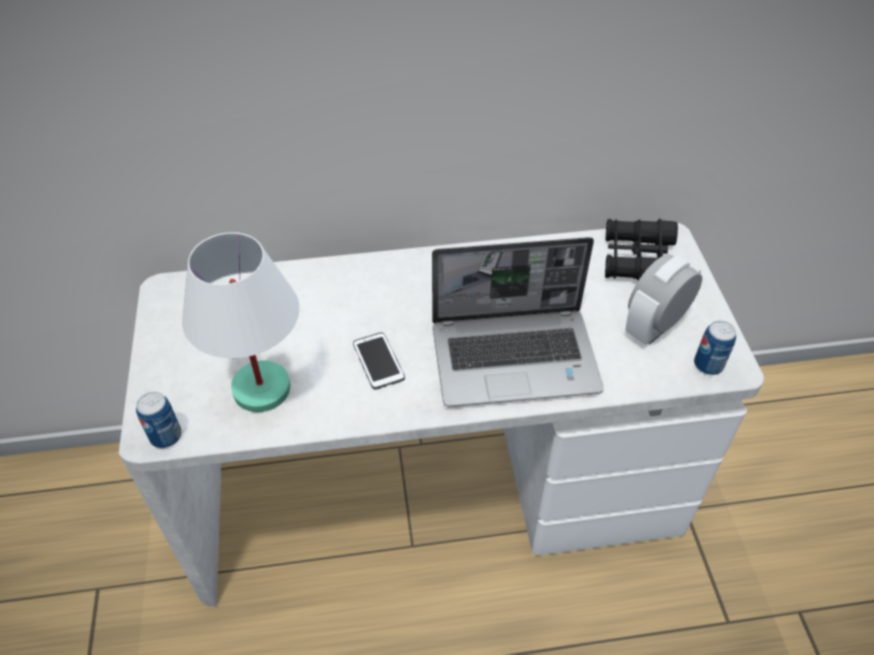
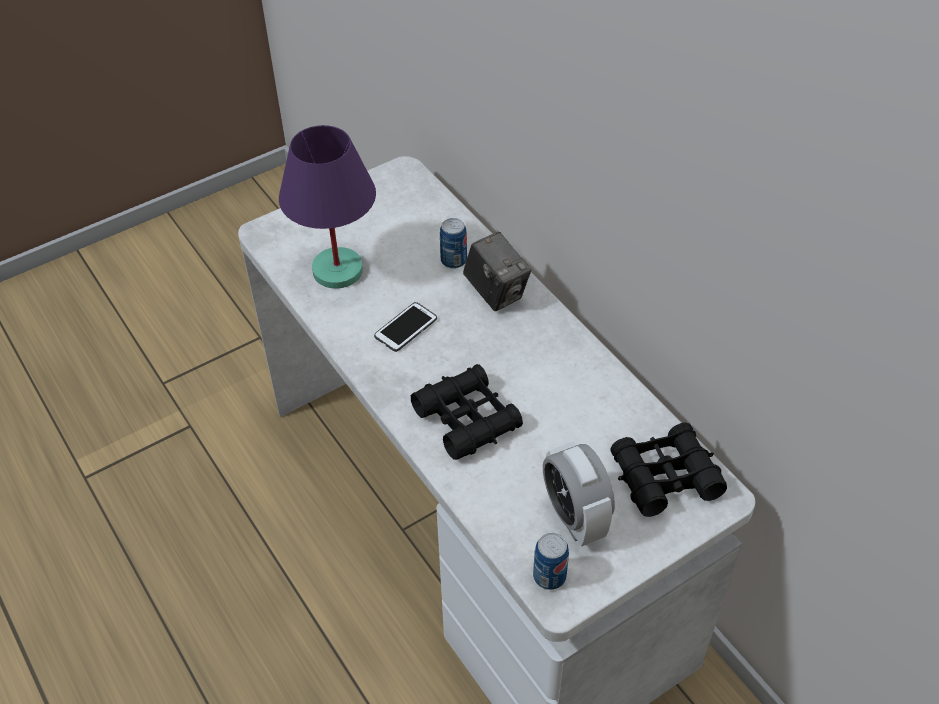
camera: 65 degrees right, 0 degrees up
(166, 436) = (267, 240): can -> can (453, 260)
(263, 388) = (338, 271): white table lamp -> purple table lamp
(379, 282) = (496, 292): none -> camera
(516, 357) = (467, 419): laptop -> black binoculars
(654, 326) = (574, 517): alarm clock -> alarm clock turned 135 degrees counterclockwise

